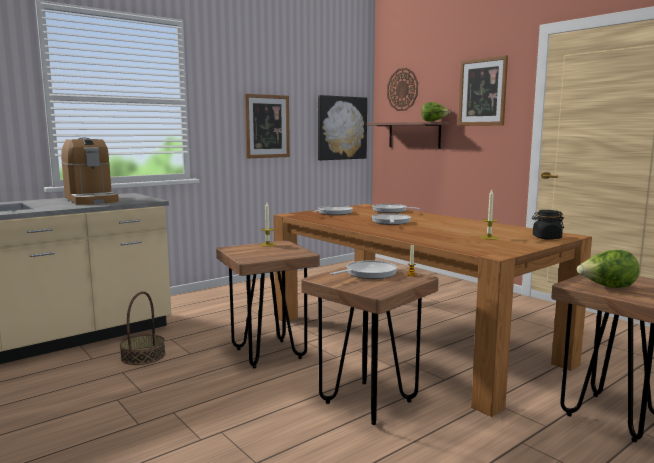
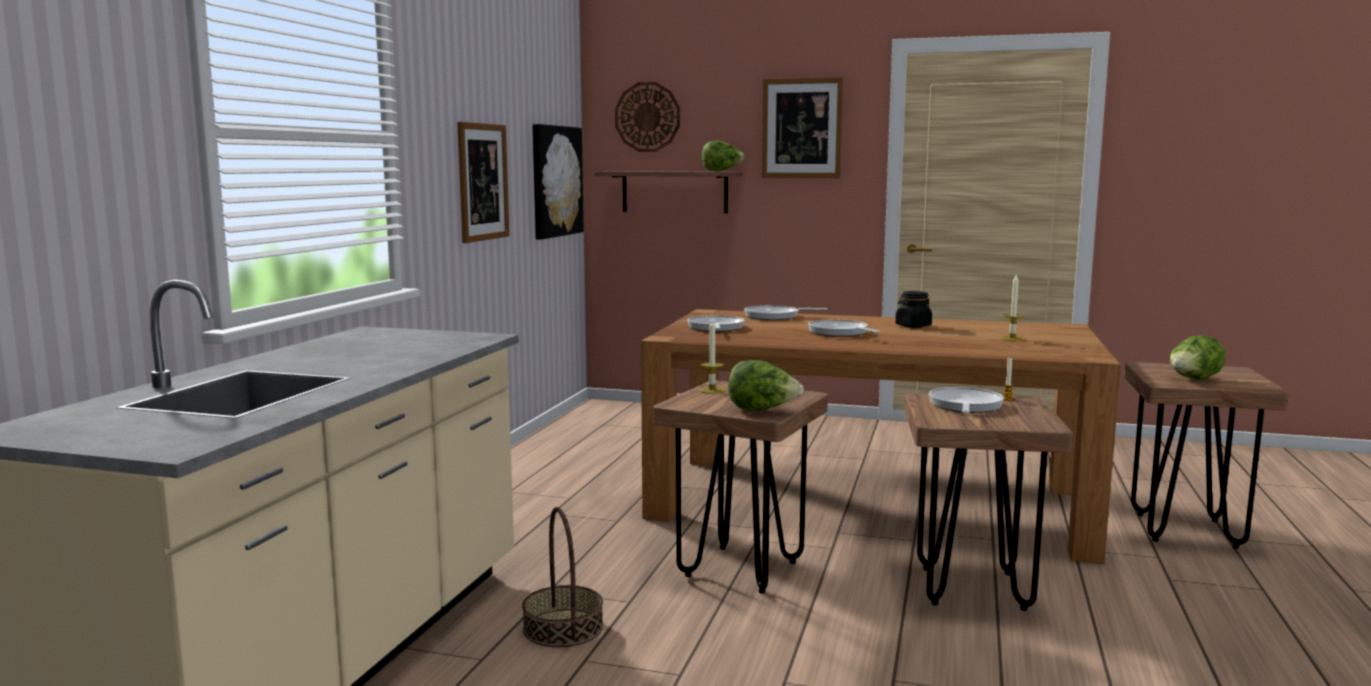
camera: 35 degrees left, 0 degrees up
(91, 199) = (362, 348): coffee machine -> none
(254, 257) = (762, 410): none -> lettuce
(546, 238) = (1060, 331): black jar -> black jar (913, 326)

